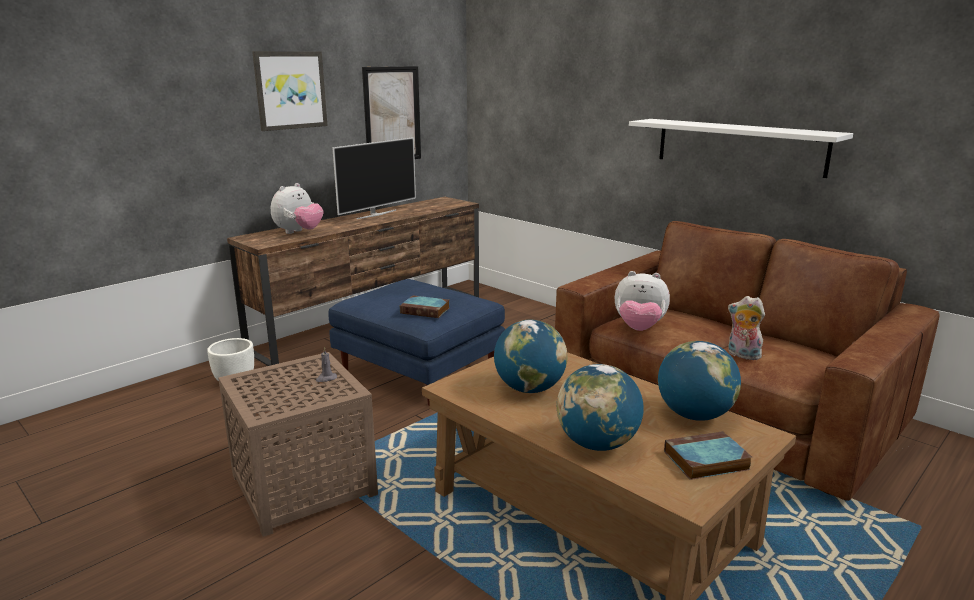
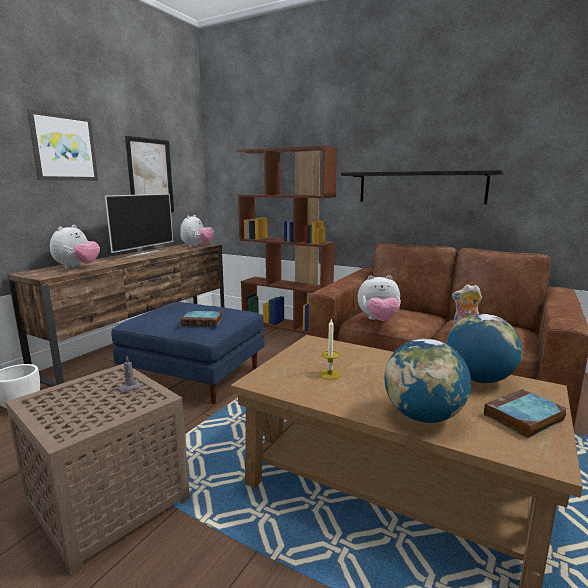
camera: 15 degrees left, 5 degrees down
(446, 205) = (197, 246): none -> plush toy
(529, 389) = (329, 374): globe -> candle
(555, 316) = (286, 325): none -> brown bookcase
(739, 146) = (420, 187): white shelf -> black shelf

